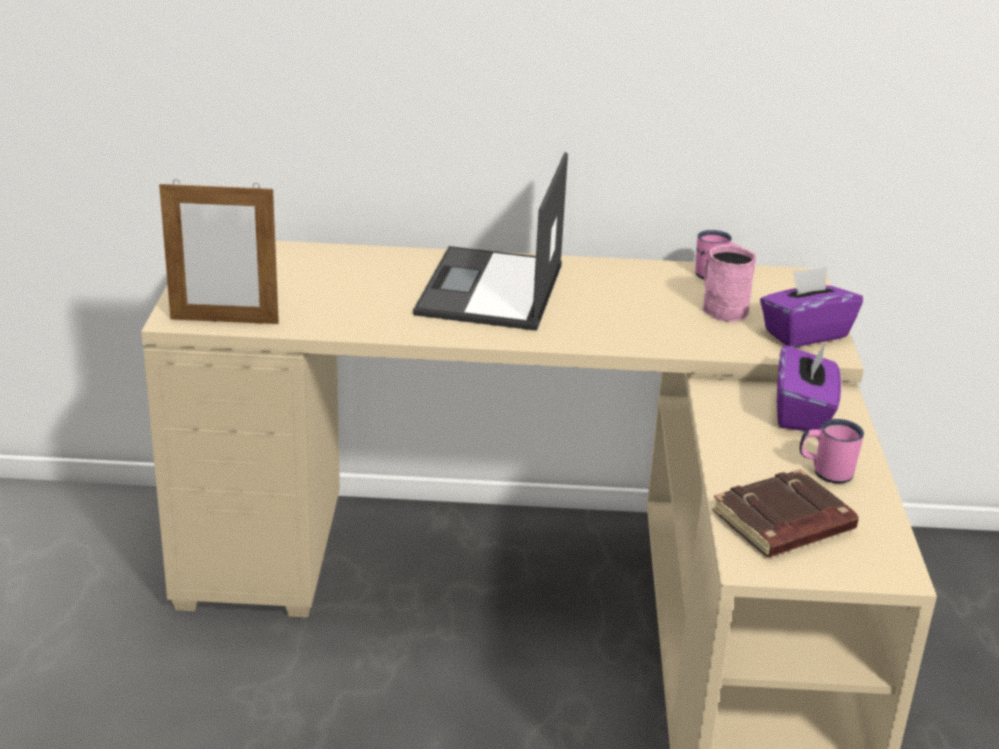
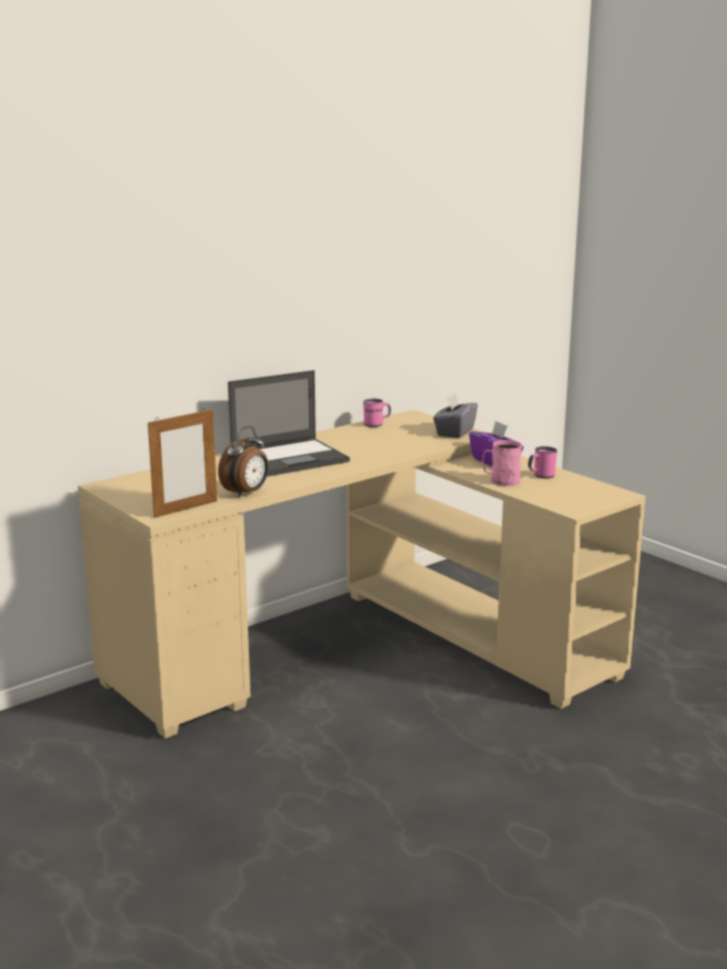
camera: 40 degrees left, 10 degrees down
(333, 326) = (246, 493): none -> alarm clock
(491, 291) = (290, 458): laptop -> laptop turned 90 degrees counterclockwise
(721, 308) = (403, 434): pink mug -> pink mug (500, 481)
(783, 524) = (559, 495): brown book -> none
(805, 334) = (454, 432): purple tissue box -> grey tissue box

